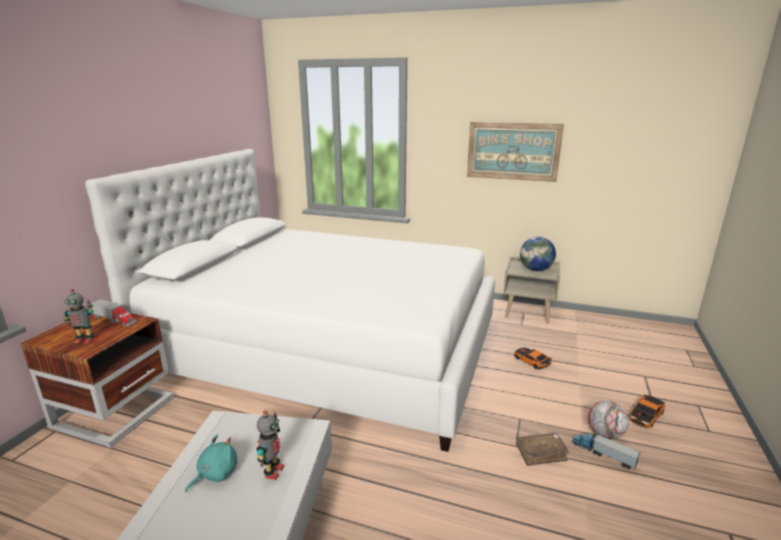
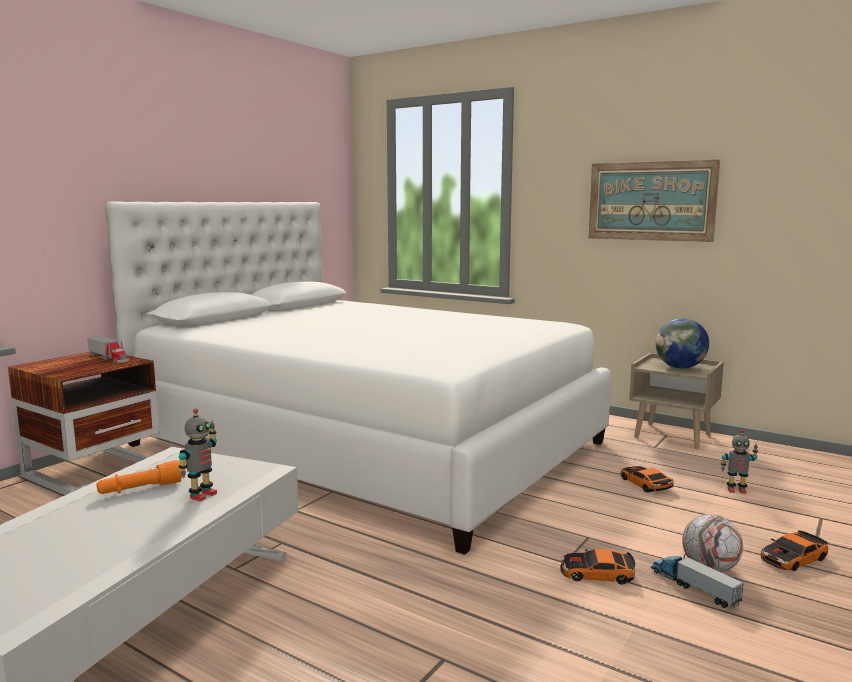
camera: 15 degrees right, 10 degrees down
(85, 340) = (69, 369): toy robot -> toy robot (736, 490)
(215, 474) = (140, 489): turquoise plush toy -> orange flashlight
(541, 453) = (597, 573): brown book -> toy car

